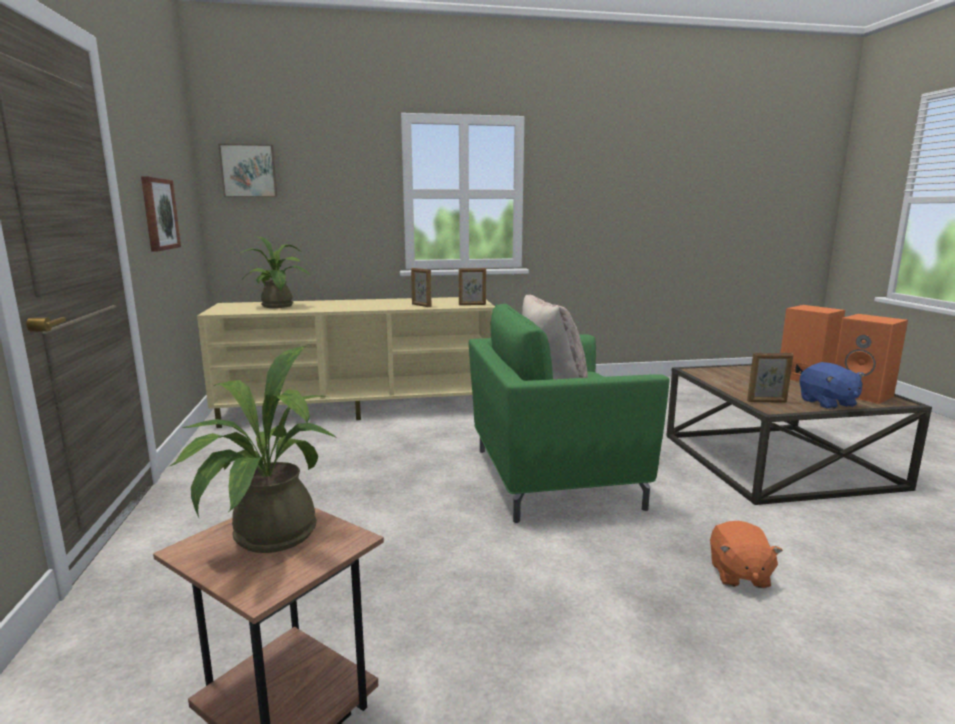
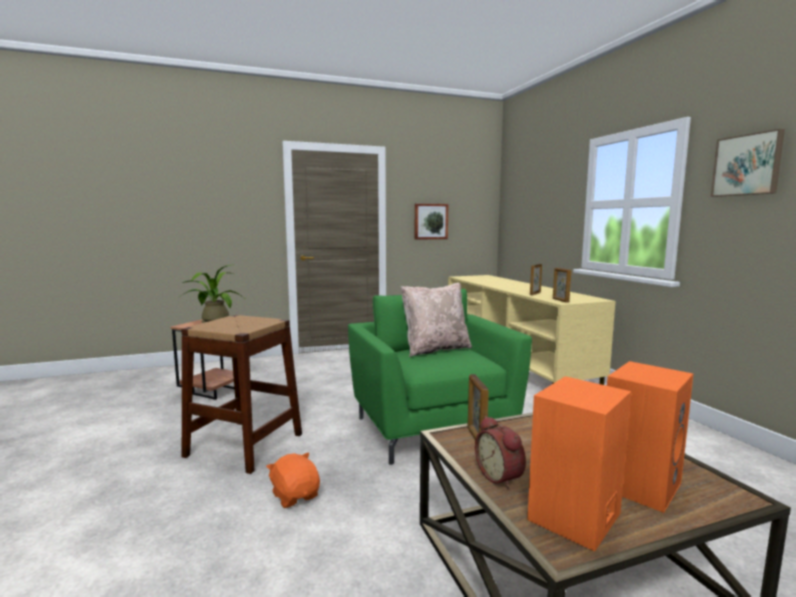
camera: 80 degrees right, 5 degrees down
(249, 171) = (516, 195): picture -> picture (747, 165)
(279, 306) = (488, 280): potted plant -> none
(605, 633) = (244, 445): none -> brown stool
(738, 574) = (295, 495): orange plush toy -> orange plush toy turned 60 degrees clockwise
(827, 403) = (501, 476): blue plush toy -> alarm clock

